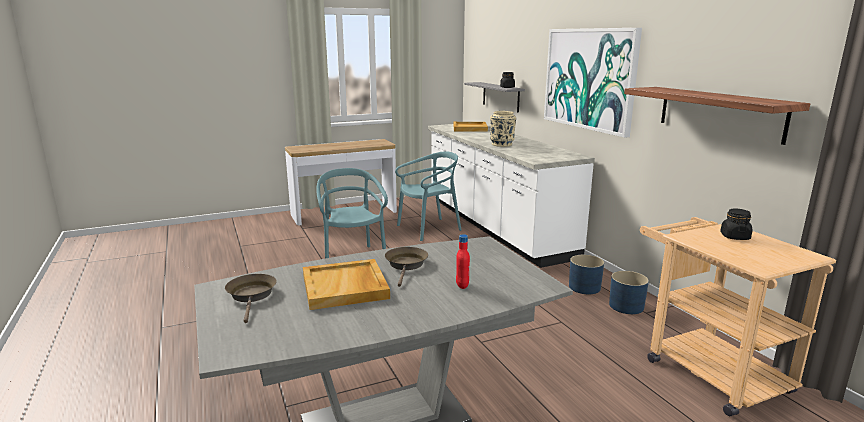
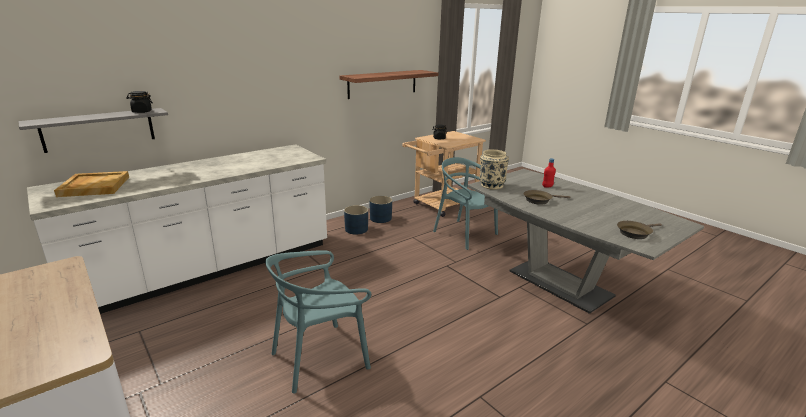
camera: 105 degrees left, 5 degrees up
(345, 287) = (587, 211): beige tray -> none
(429, 229) = (205, 314): turquoise chair -> turquoise chair (464, 234)
(502, 144) = (228, 169): beige vase -> beige vase (491, 185)
(589, 79) = (270, 79): picture -> none

